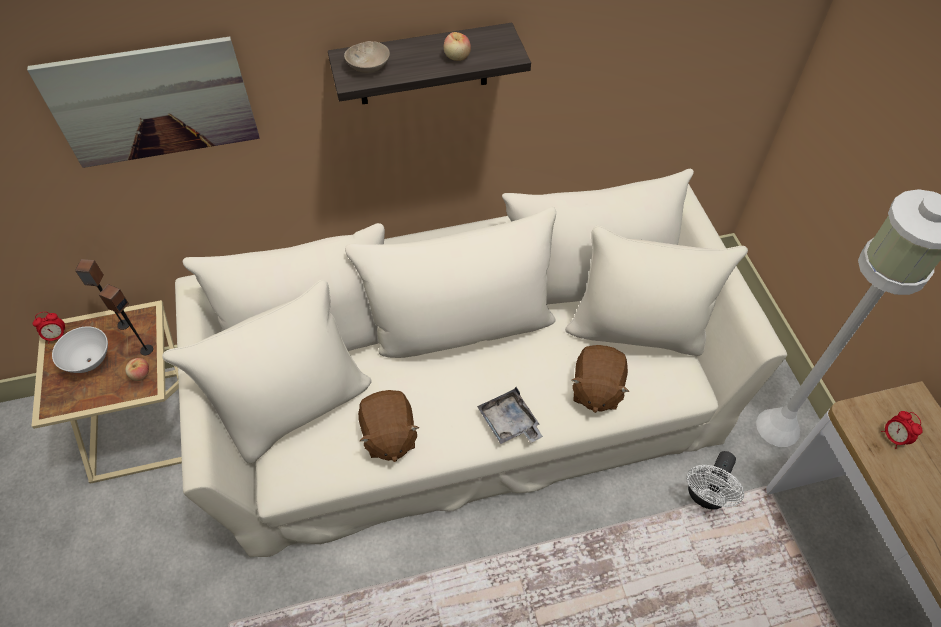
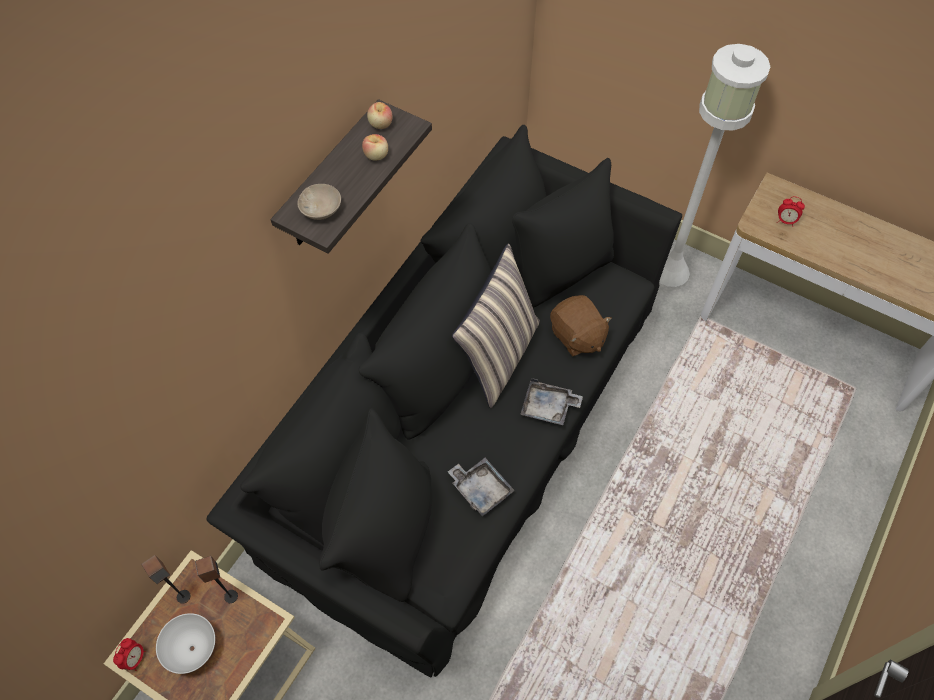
camera: 45 degrees left, 5 degrees up
(141, 374) = (251, 617): apple -> apple (380, 124)
(152, 103) = (158, 370): picture -> none
(388, 436) = (480, 489): brown plush toy -> grey tray
(471, 404) = (468, 426): beige sofa -> black sofa
(515, 351) = (498, 355): none -> pillow
(705, 496) = (674, 354): white fan -> none

